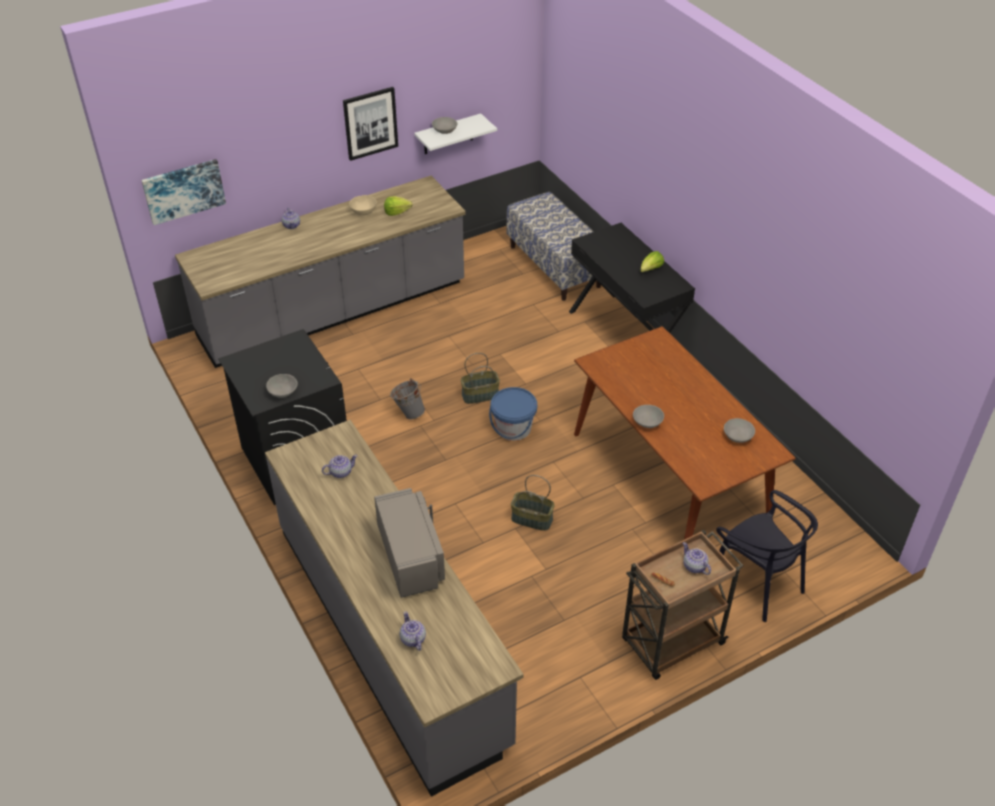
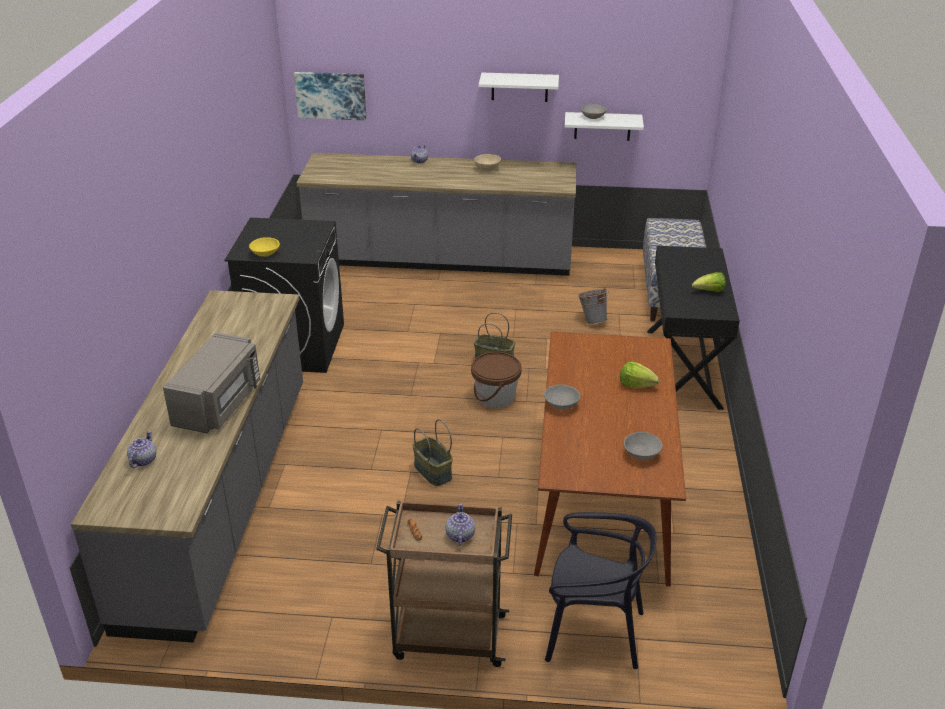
camera: 35 degrees right, 10 degrees down
(283, 392) = (265, 253): grey bowl -> yellow bowl
(340, 472) = (244, 325): teapot -> none
(370, 123) = (519, 87): picture -> white shelf
(396, 212) = (514, 177): lettuce -> lettuce (636, 385)
(408, 413) = (419, 349): grey bucket -> grey bucket (592, 320)
(513, 428) = (495, 396): blue bucket -> brown bucket
(756, 583) = (593, 632): black chair -> black chair turned 75 degrees counterclockwise

